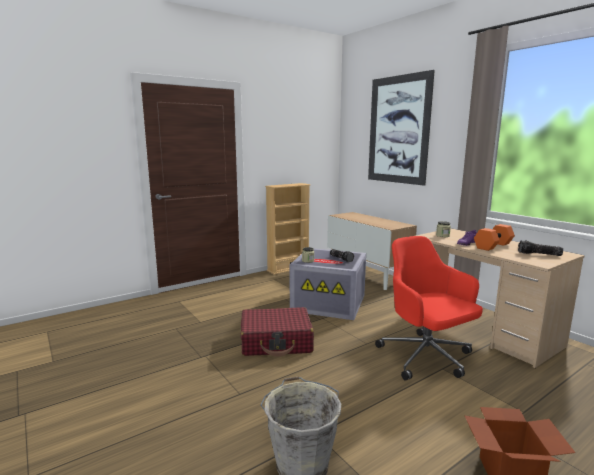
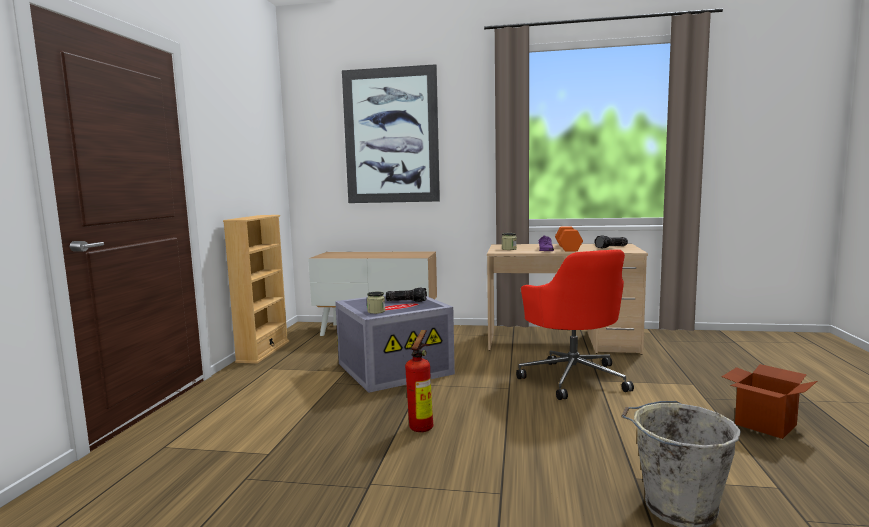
camera: 45 degrees left, 5 degrees down
(276, 342) = (423, 426): red suitcase -> fire extinguisher
(426, 357) = (573, 378): red office chair -> red office chair turned 120 degrees counterclockwise

